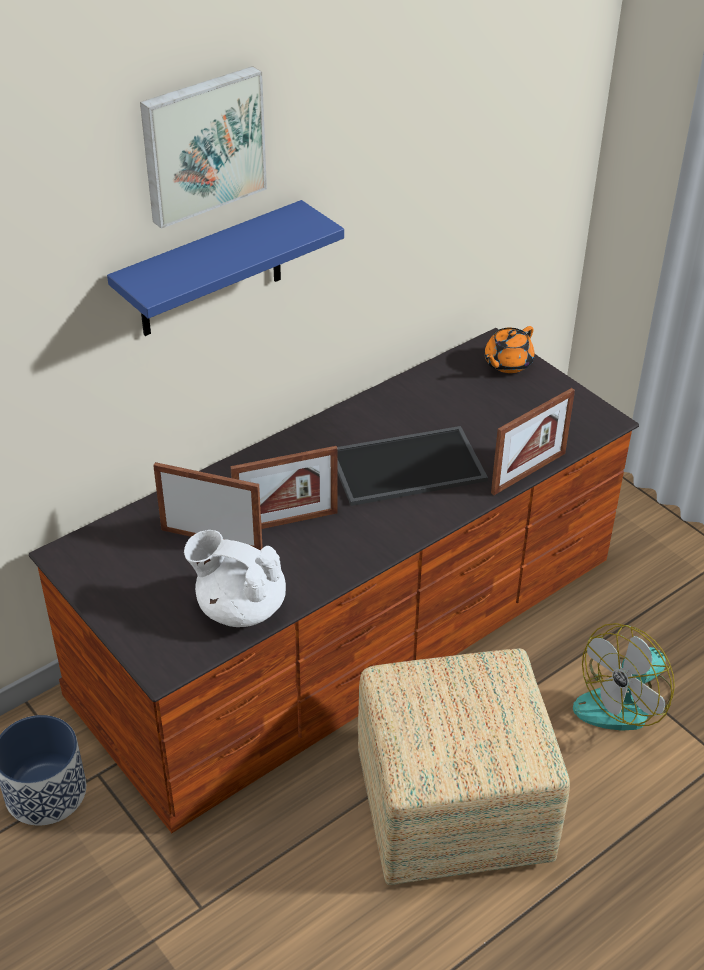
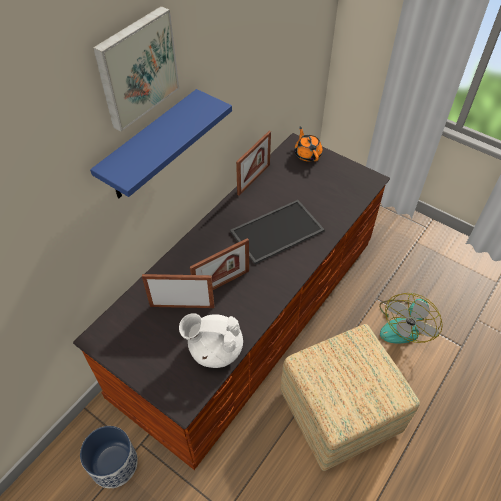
camera: 15 degrees left, 10 degrees up
(507, 363) = (307, 154): orange teapot -> orange teapot turned 135 degrees clockwise
(528, 473) = (344, 221): picture frame -> picture frame (253, 179)

